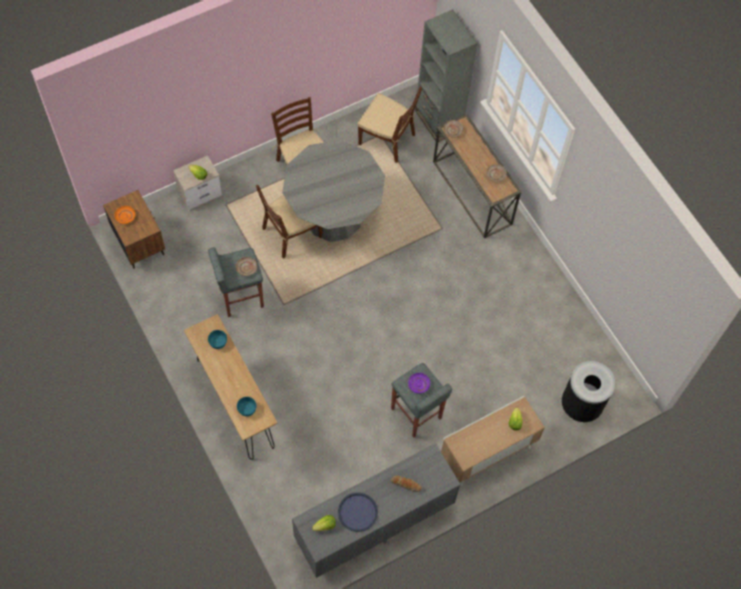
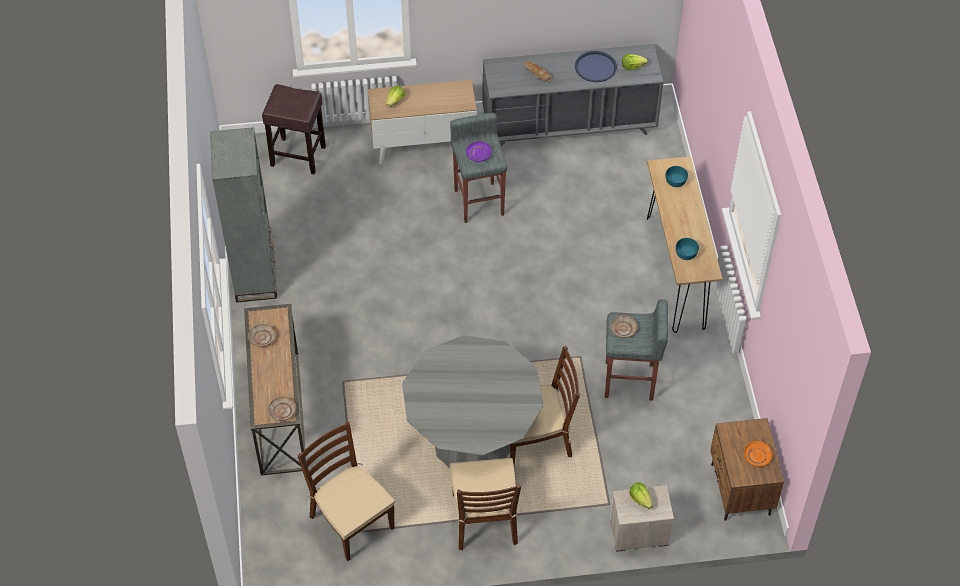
camera: 155 degrees left, 10 degrees down
(438, 121) = (266, 525): grey bookcase -> grey bookcase (255, 277)
(581, 405) = (299, 156): black trash can -> brown stool

